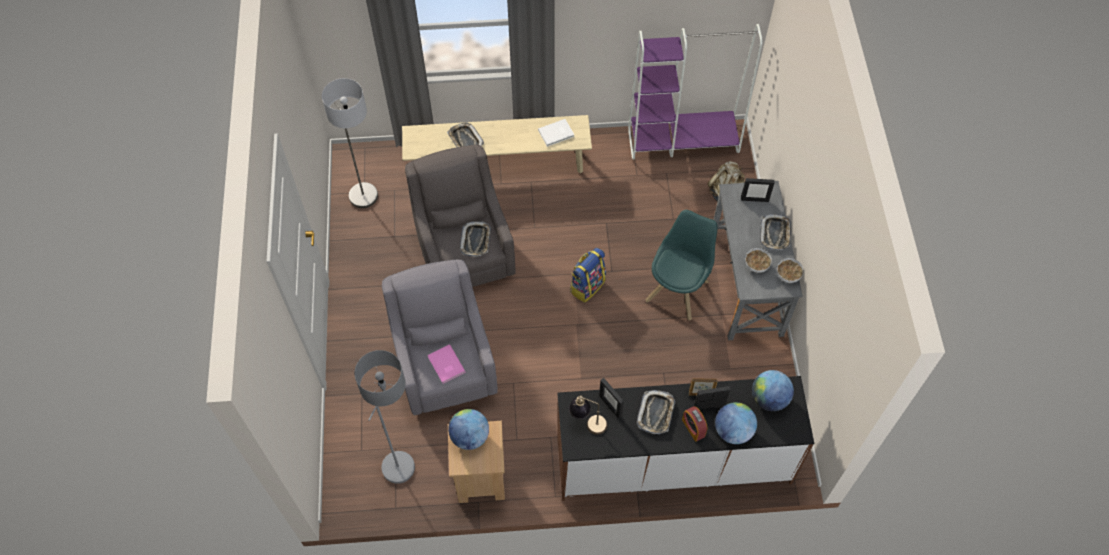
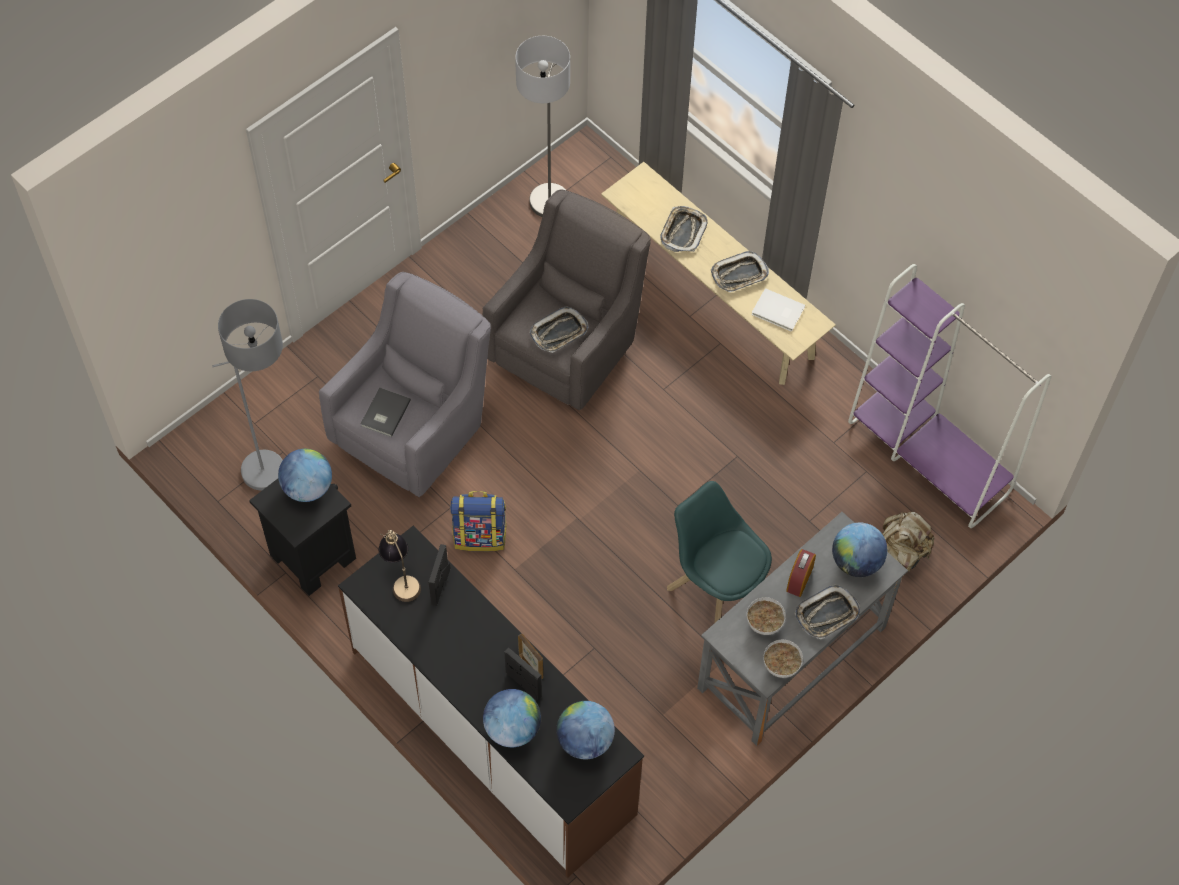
camera: 50 degrees right, 0 degrees up
(445, 365) = (384, 413): pink book -> grey book
(480, 478) = (313, 555): beige nightstand -> black nightstand
(587, 285) = (636, 494): backpack -> backpack (480, 536)
(656, 413) = (468, 637): tray -> tray (739, 275)
(678, 291) = (715, 592): turquoise chair -> turquoise chair turned 120 degrees counterclockwise
(693, 428) = (482, 686): alarm clock -> alarm clock (799, 579)
(754, 199) = (856, 562): picture frame -> globe

